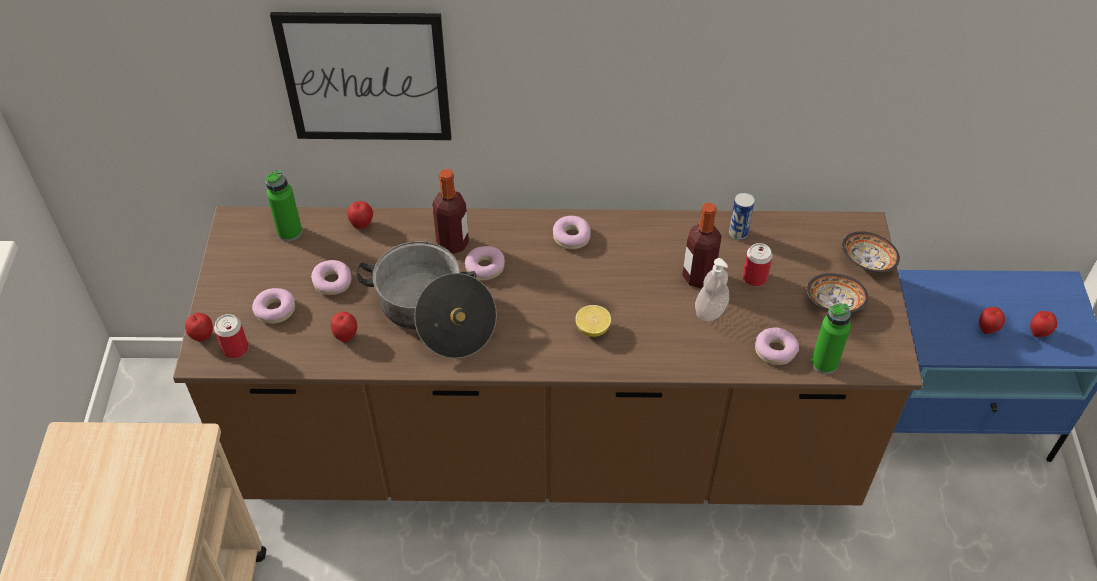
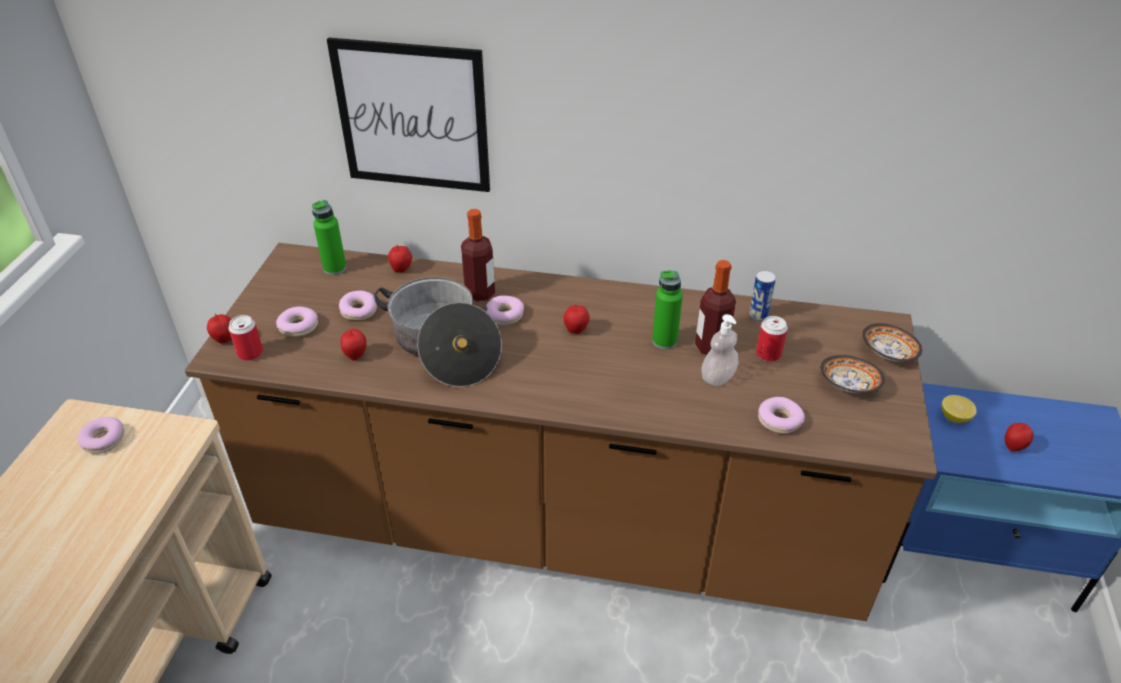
camera: 10 degrees right, 10 degrees down
(571, 236) = (594, 300): donut -> donut (104, 440)
(592, 329) = (595, 378): lemon -> lemon (954, 417)
(824, 363) = (830, 438): green bottle -> green bottle (664, 341)
(1038, 333) = (1069, 458): apple -> apple (576, 331)

